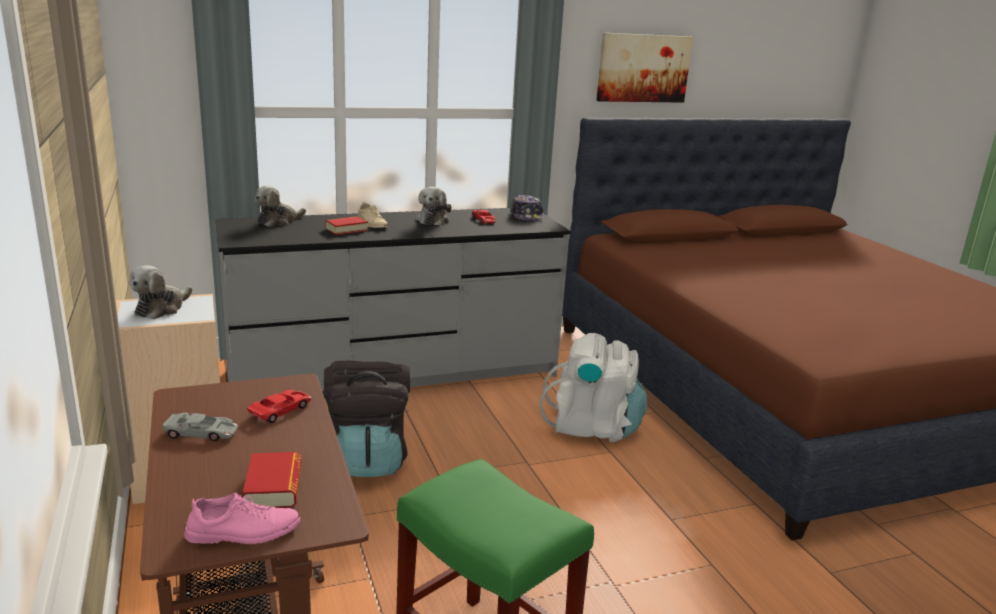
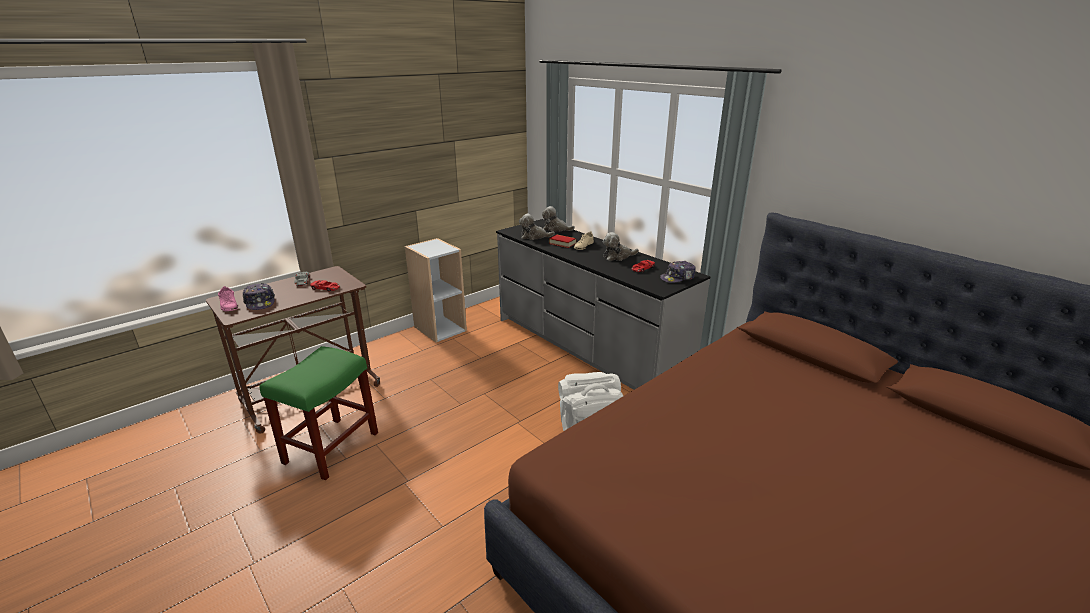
camera: 70 degrees right, 5 degrees up
(161, 308) = (434, 246): plush toy -> plush toy (534, 236)
(273, 487) = (260, 302): book -> cap
(367, 459) = (485, 368): black backpack -> none
(643, 68) = (862, 176): picture -> none

